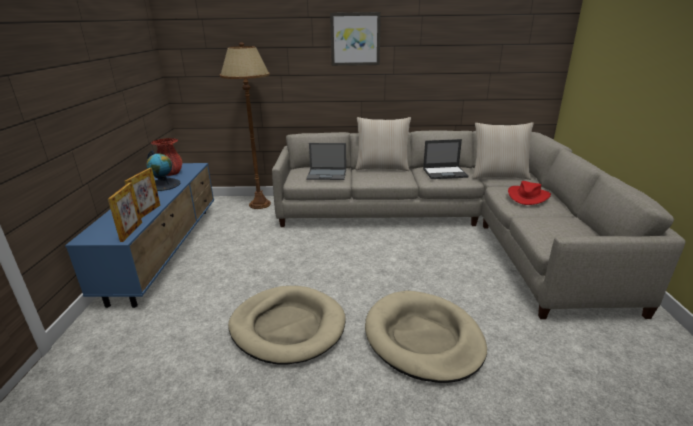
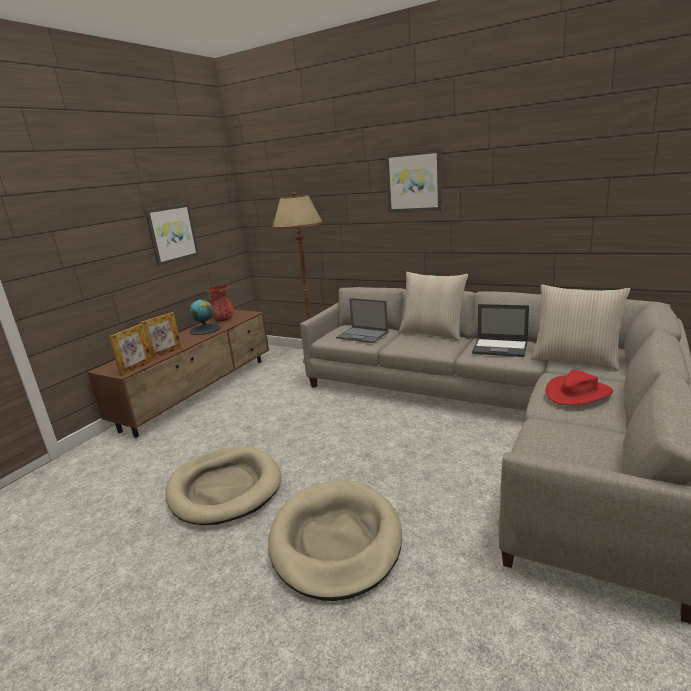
camera: 30 degrees right, 5 degrees down
(115, 82) = (172, 233): none -> picture
(166, 250) = (200, 392): blue tv stand -> brown tv stand

